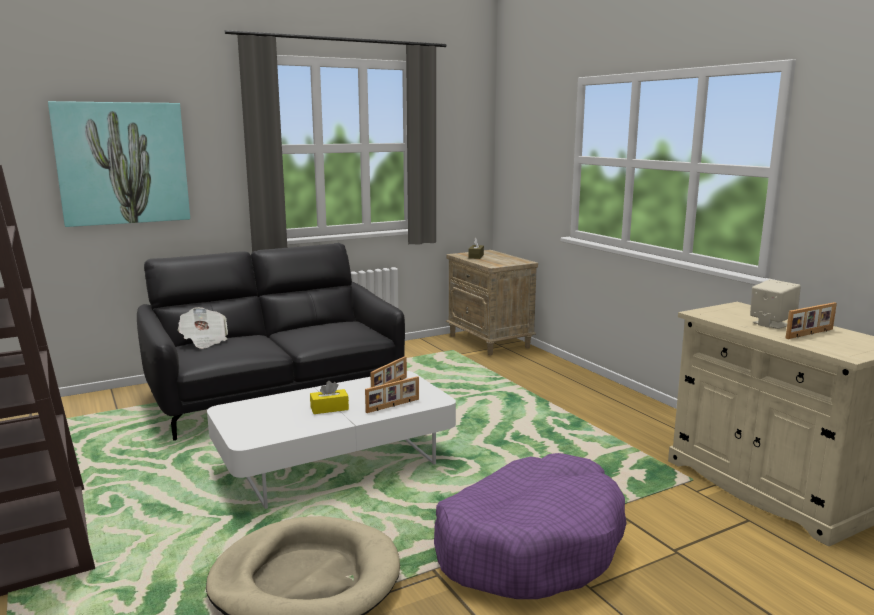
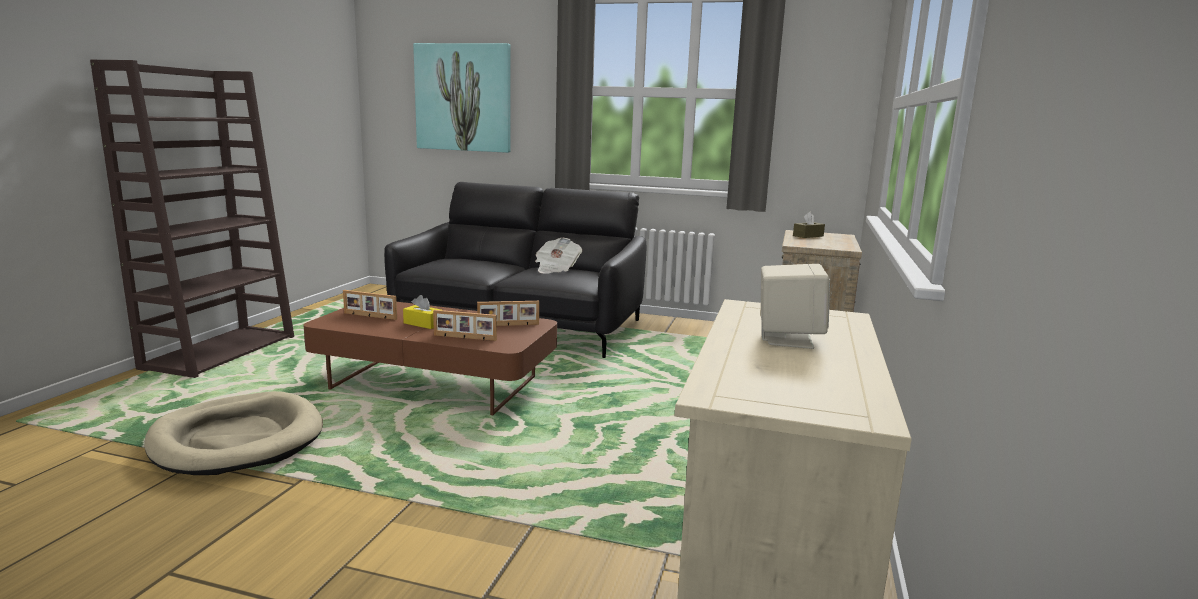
camera: 45 degrees right, 0 degrees up
(204, 341) = (460, 257): newspaper -> newspaper (556, 269)
(335, 463) = (435, 383): white coffee table -> brown coffee table
(529, 545) = (394, 507): purple dog bed -> none
(810, 334) = (789, 362): picture frame -> picture frame (369, 316)

